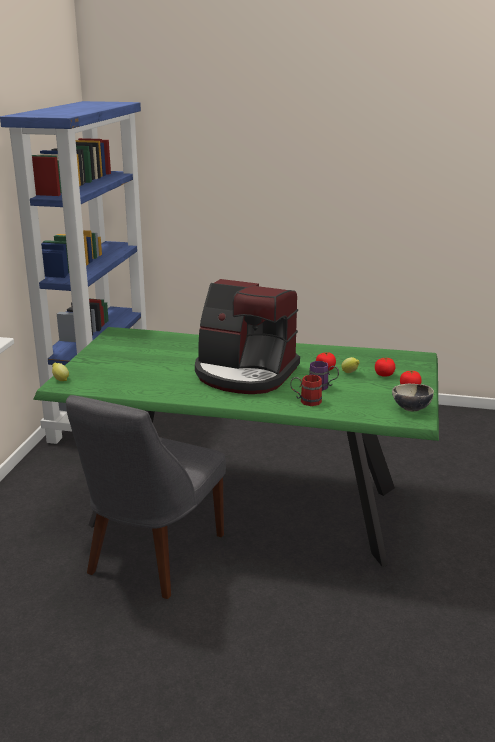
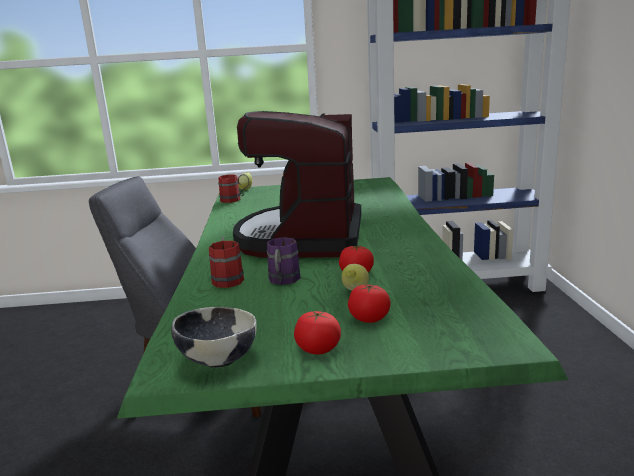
camera: 75 degrees right, 5 degrees down
(98, 386) = (235, 199): none -> red mug

